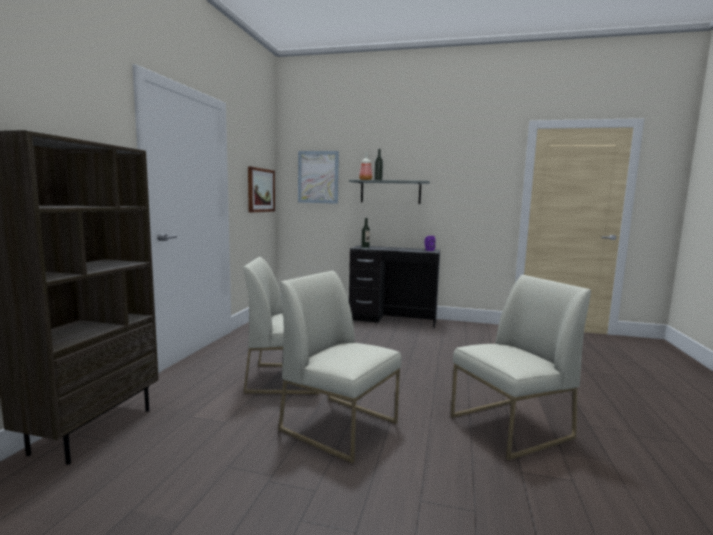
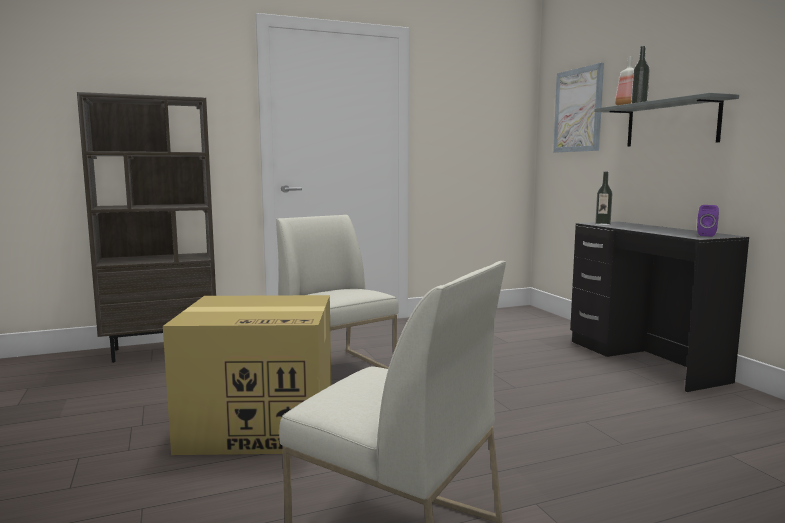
camera: 55 degrees right, 0 degrees up
(260, 190) = (487, 136): picture -> none
(340, 426) = (262, 424): white chair -> cardboard box

